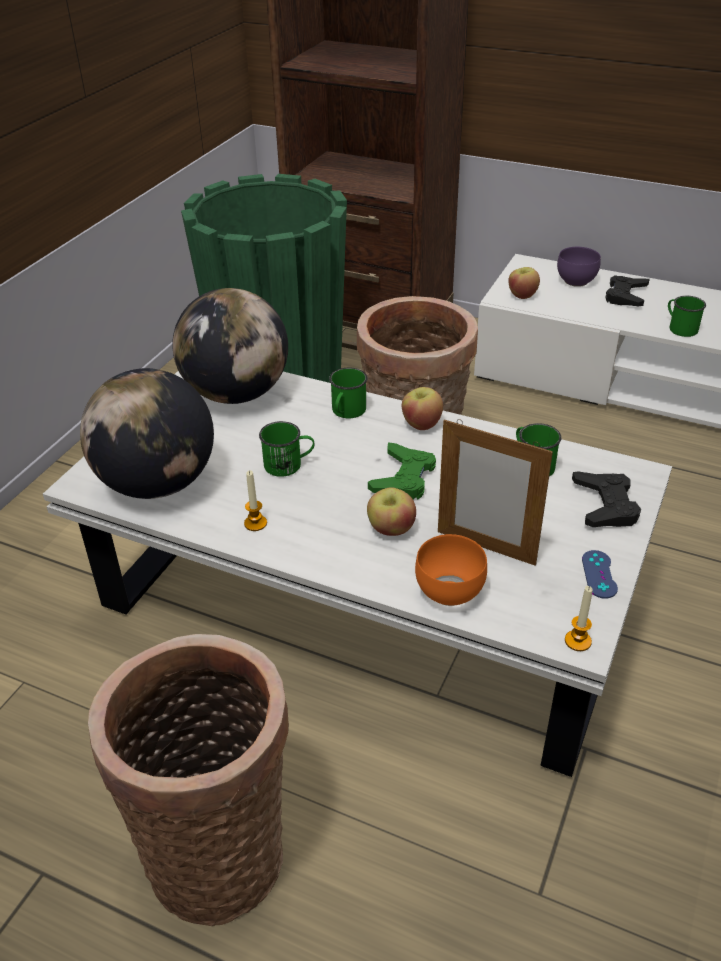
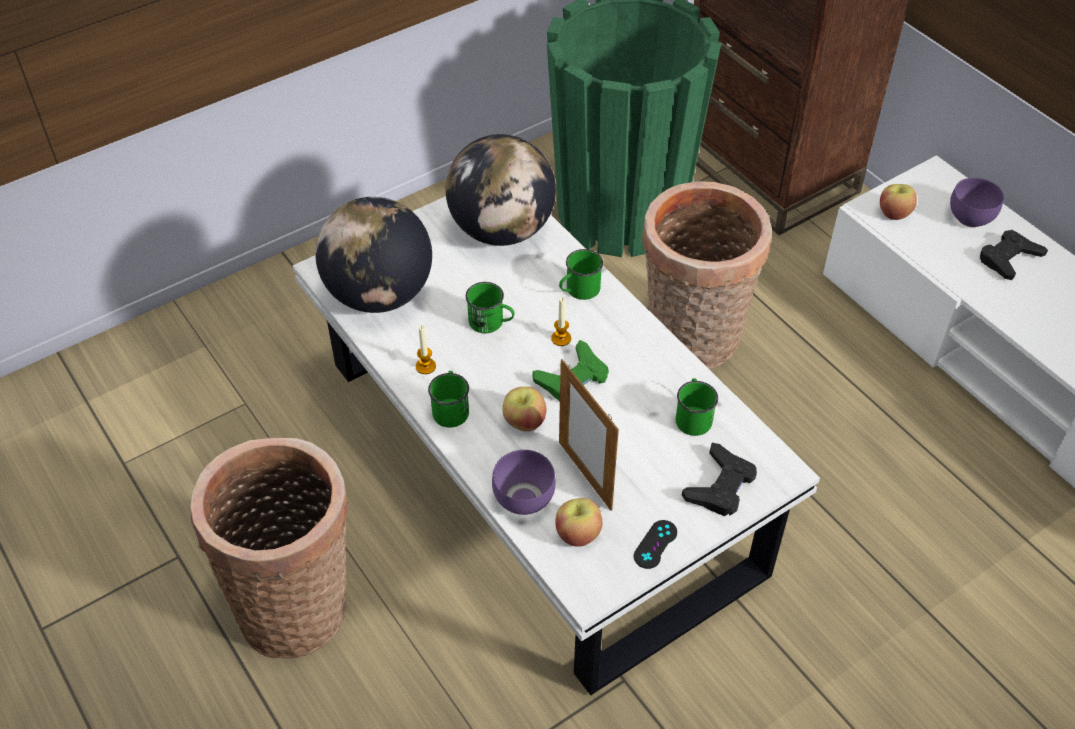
camera: 30 degrees right, 10 degrees up
(421, 424) = (632, 331): apple -> apple (578, 534)
(451, 593) = (524, 501): orange bowl -> purple bowl
(577, 641) = (586, 589): candle -> candle (561, 338)
(599, 574) = (655, 544): blue game controller -> black game controller
(680, 328) = (1030, 323): green mug -> green mug (451, 408)

